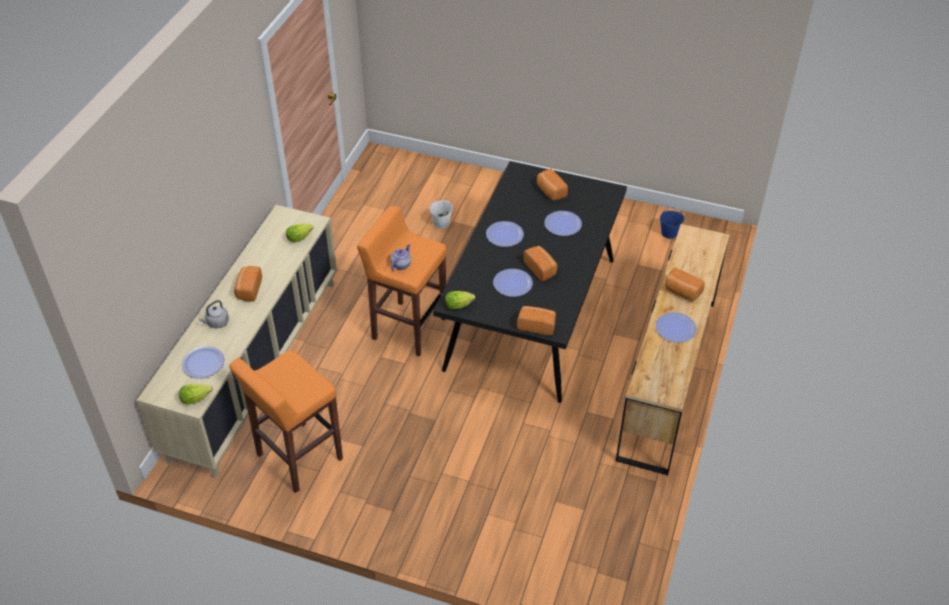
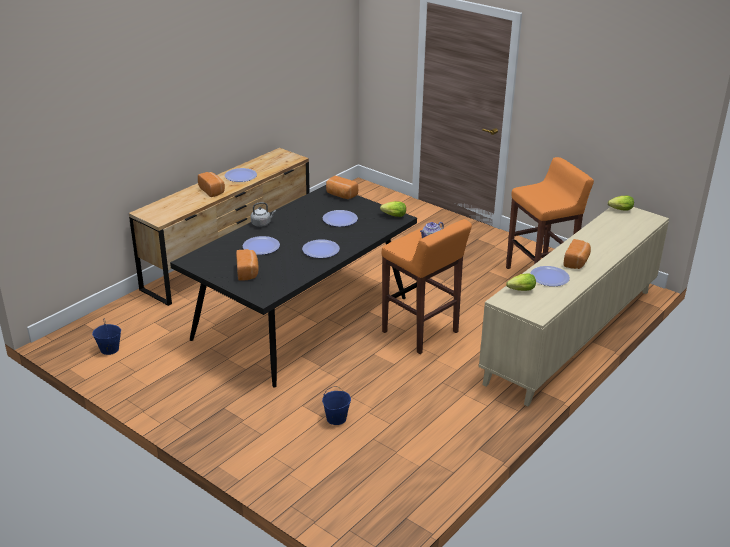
camera: 160 degrees left, 15 degrees down
(203, 363) = (616, 226): plate -> plate (549, 277)
(217, 323) = (606, 246): grey kettle -> grey kettle (262, 223)
(441, 223) = (336, 419): white bucket -> blue bucket
(541, 269) = (308, 223): bread -> none

